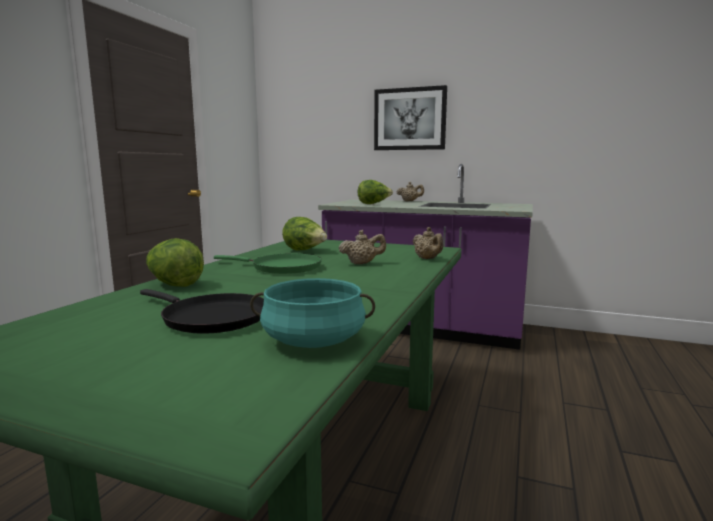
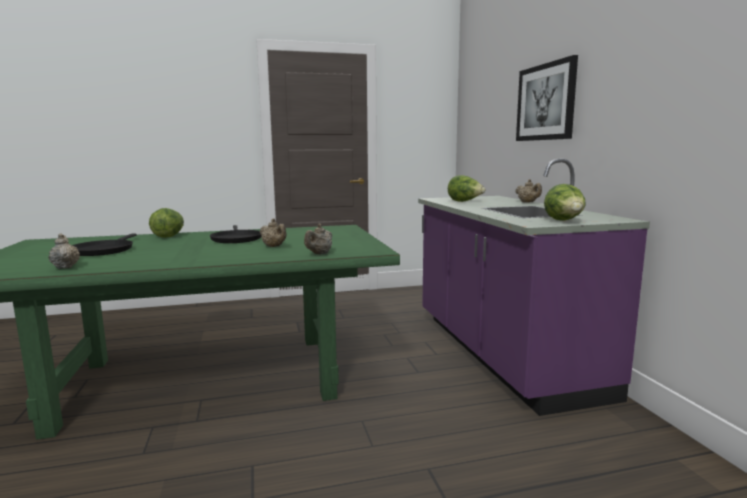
camera: 55 degrees right, 0 degrees up
(282, 267) = (236, 239): green frying pan -> black frying pan
(305, 250) = (302, 233): lettuce -> lettuce (564, 221)
(313, 341) = (66, 267): turquoise cooking pot -> beige teapot

